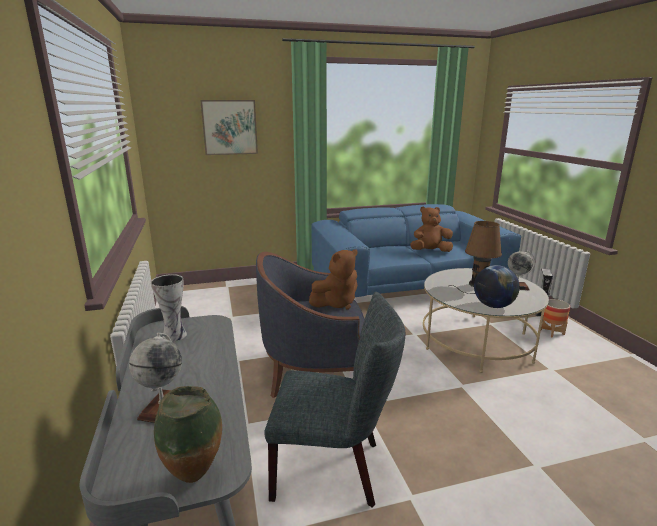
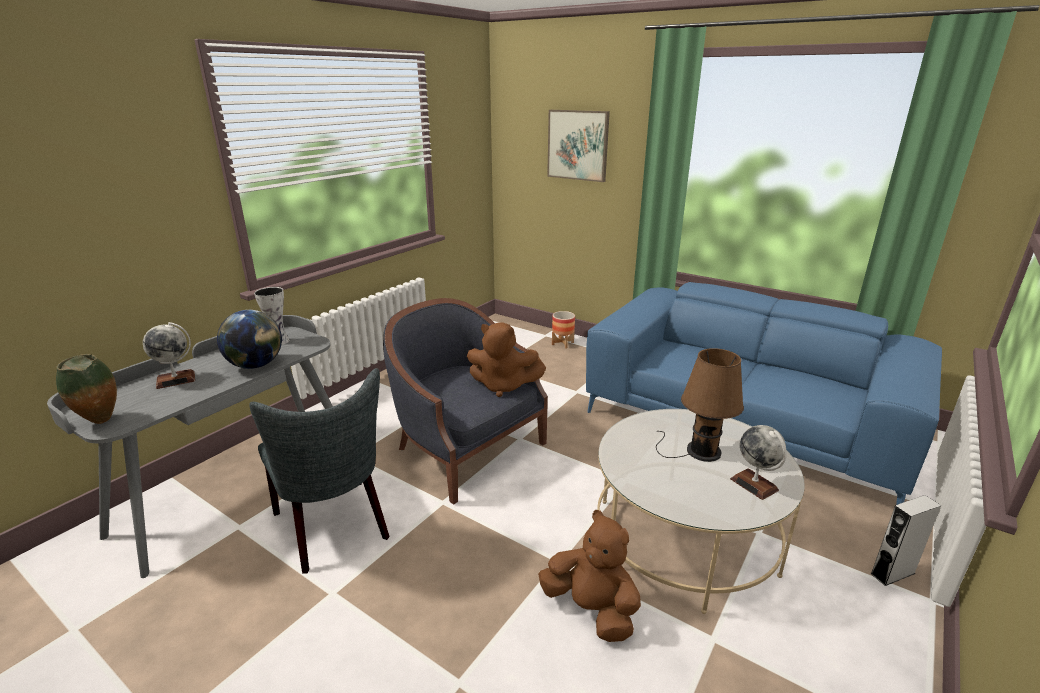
camera: 50 degrees right, 5 degrees up
(430, 251) = (762, 383): brown plush toy -> brown plush toy (591, 609)
(493, 306) = (648, 483): globe -> globe (256, 365)
(551, 332) = (840, 608): planter -> planter (562, 343)

